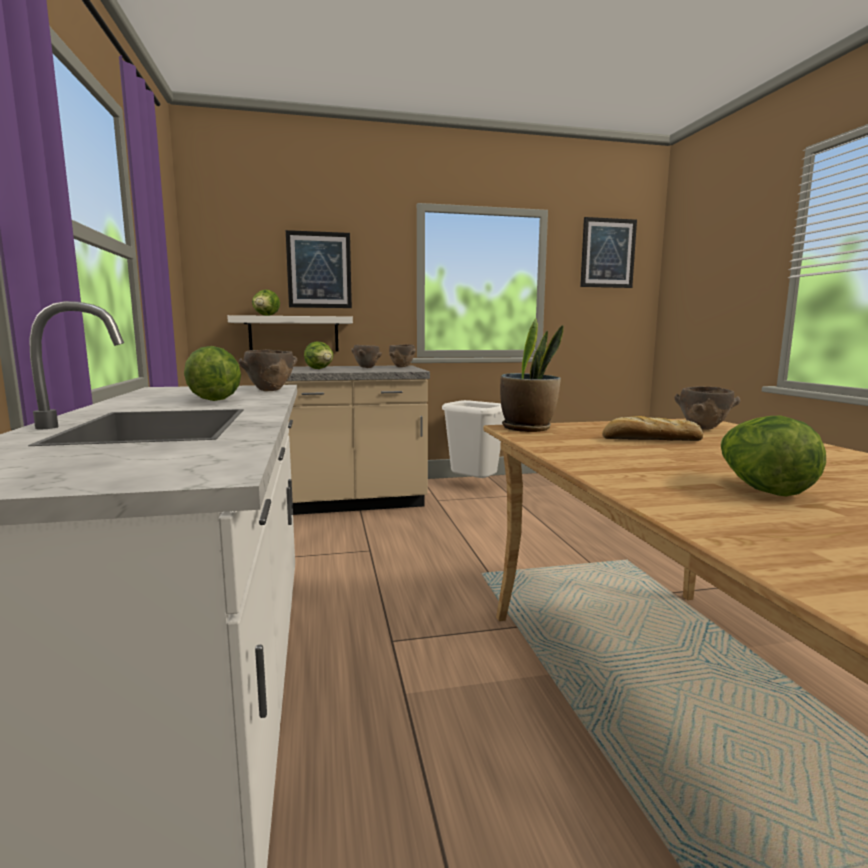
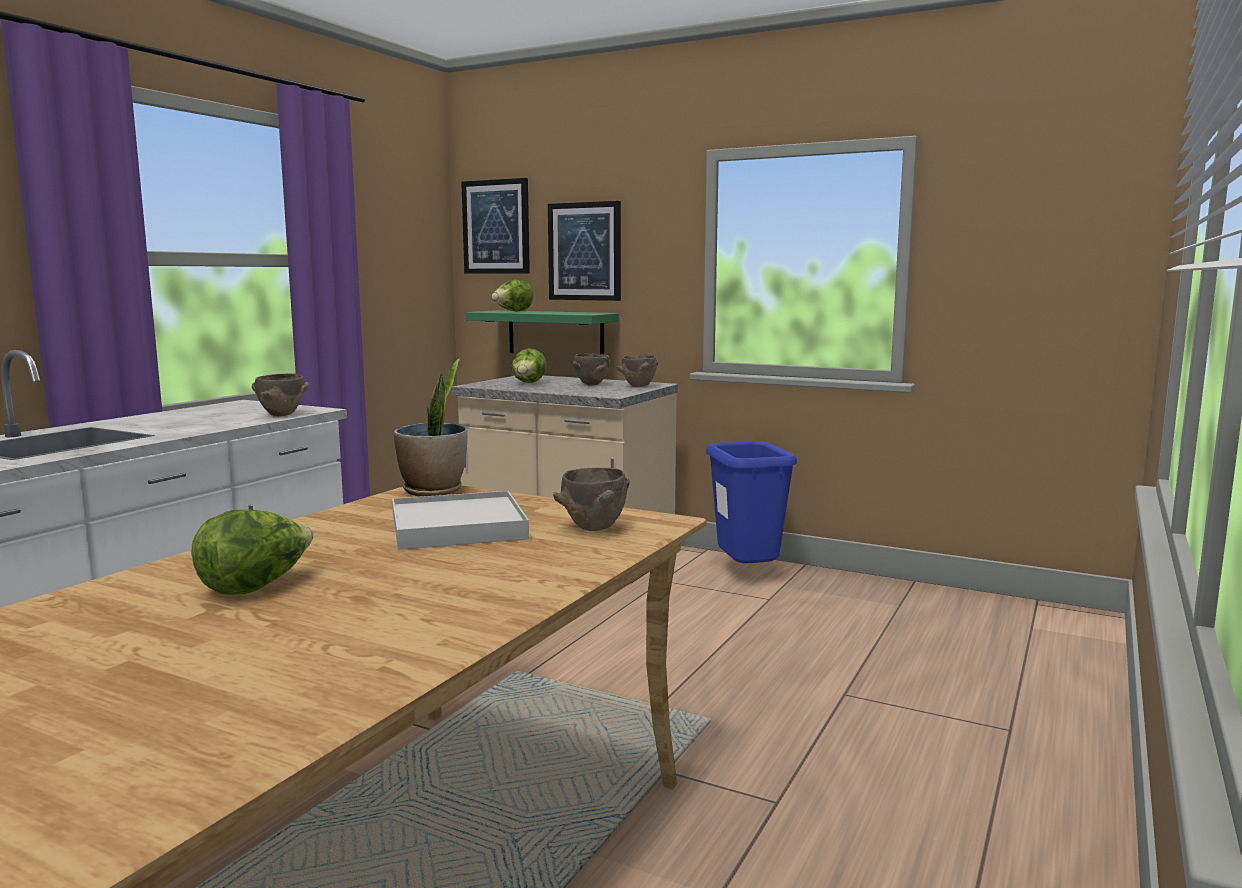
camera: 40 degrees right, 0 degrees up
(214, 399) = (195, 421): lettuce -> none
(294, 334) = (555, 333): white shelf -> green shelf
(474, 487) = (747, 575): white trash can -> blue trash can
(607, 253) = (1039, 200): picture -> picture (496, 227)
(649, 439) = (457, 527): bread -> white tray

